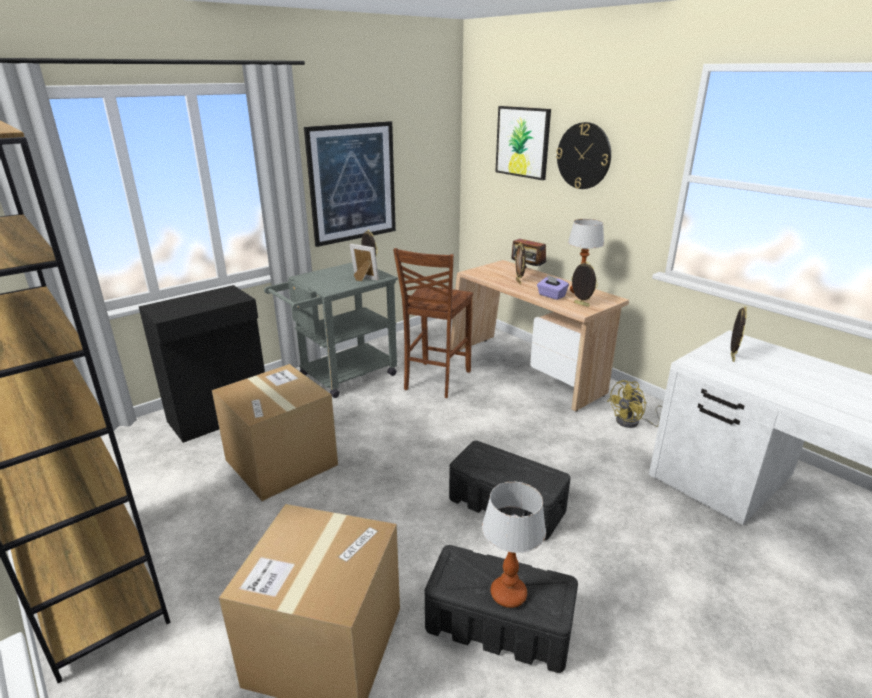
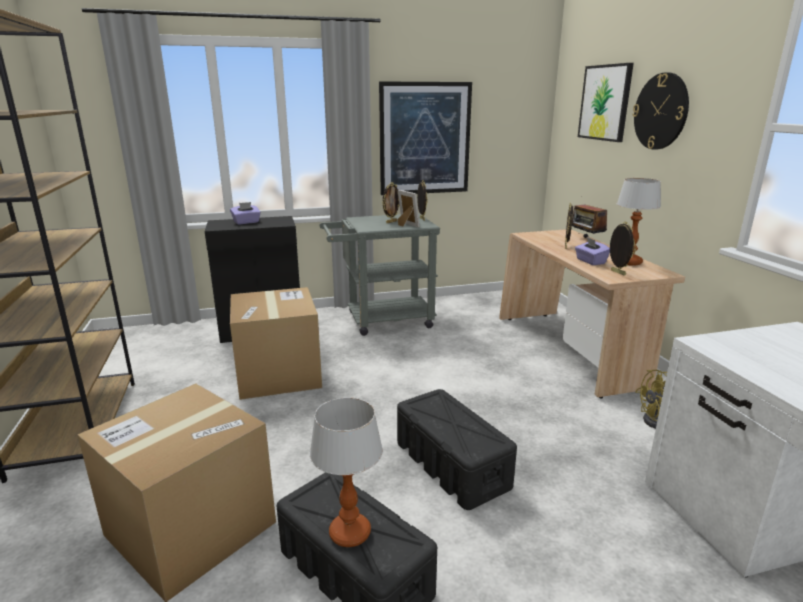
camera: 25 degrees right, 5 degrees down
(192, 302) = (246, 222): none -> purple tissue box
(435, 380) = (466, 340): brown chair -> none
(731, 357) = (769, 347): picture frame -> picture frame (391, 222)

